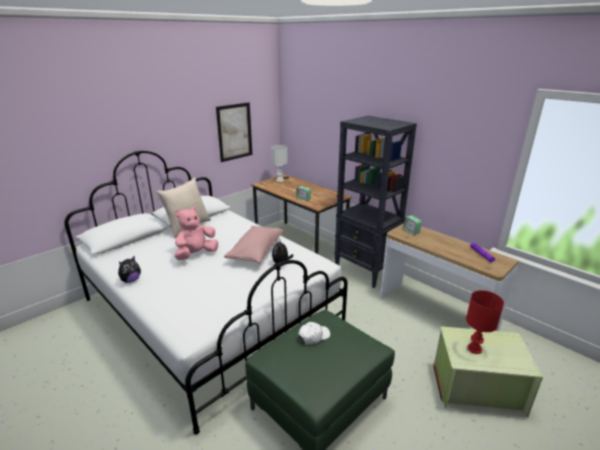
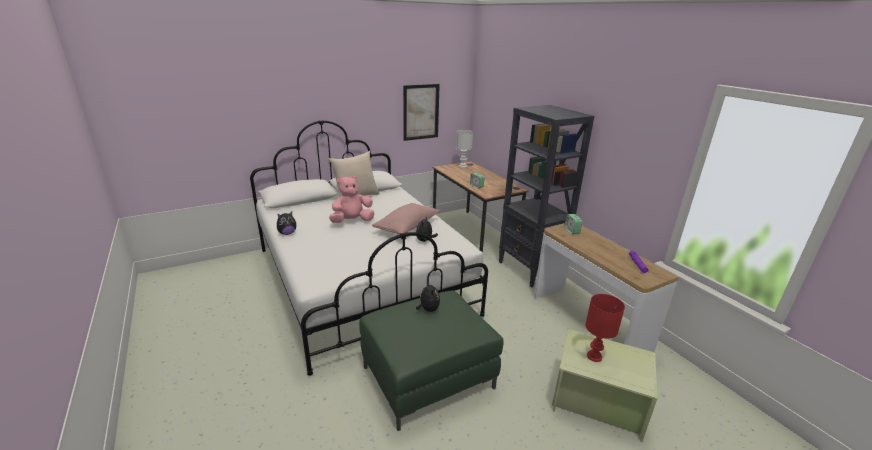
camera: 15 degrees right, 0 degrees up
(313, 336) = (428, 309): white cap -> plush toy

